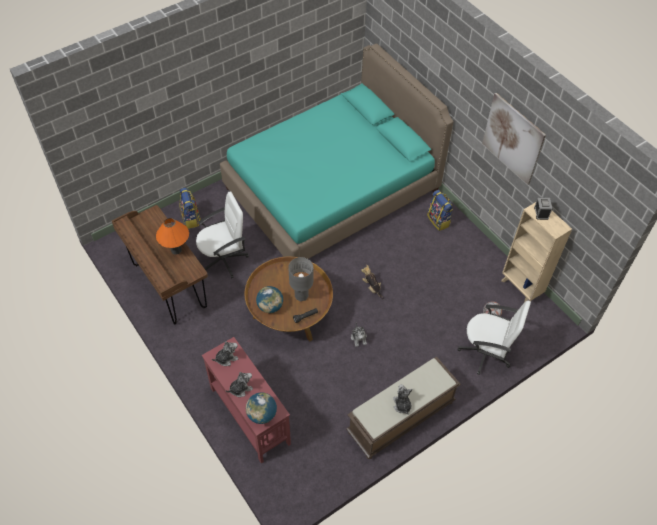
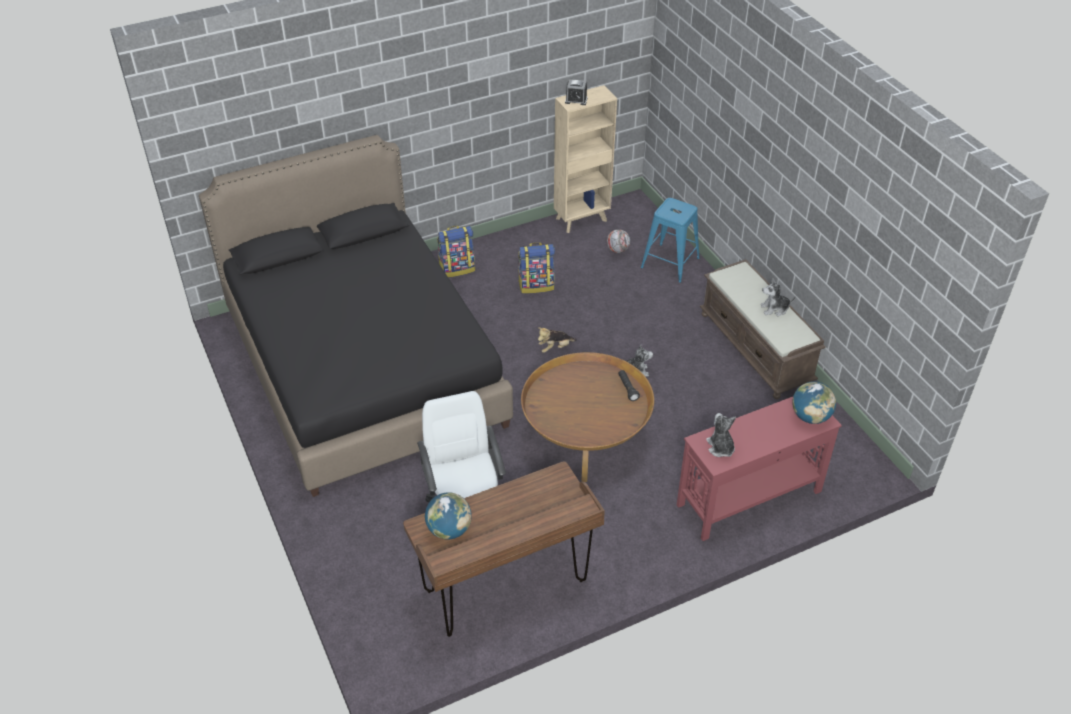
camera: 80 degrees left, 10 degrees down
(176, 250) = (510, 497): orange table lamp -> none
(191, 219) = (367, 550): backpack -> backpack (536, 285)
(240, 388) = (770, 436): plush toy -> none
(270, 306) = (604, 425): globe -> globe (449, 530)
(301, 296) = (591, 389): grey table lamp -> none
(331, 189) = (363, 367): turquoise bed -> black bed
(486, 352) = (669, 263): white office chair -> blue stool
(513, 139) = (487, 71): picture -> none

